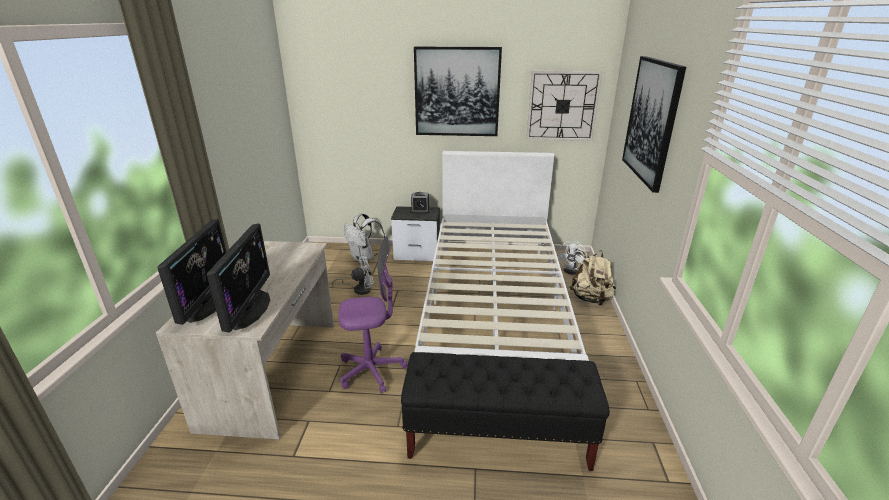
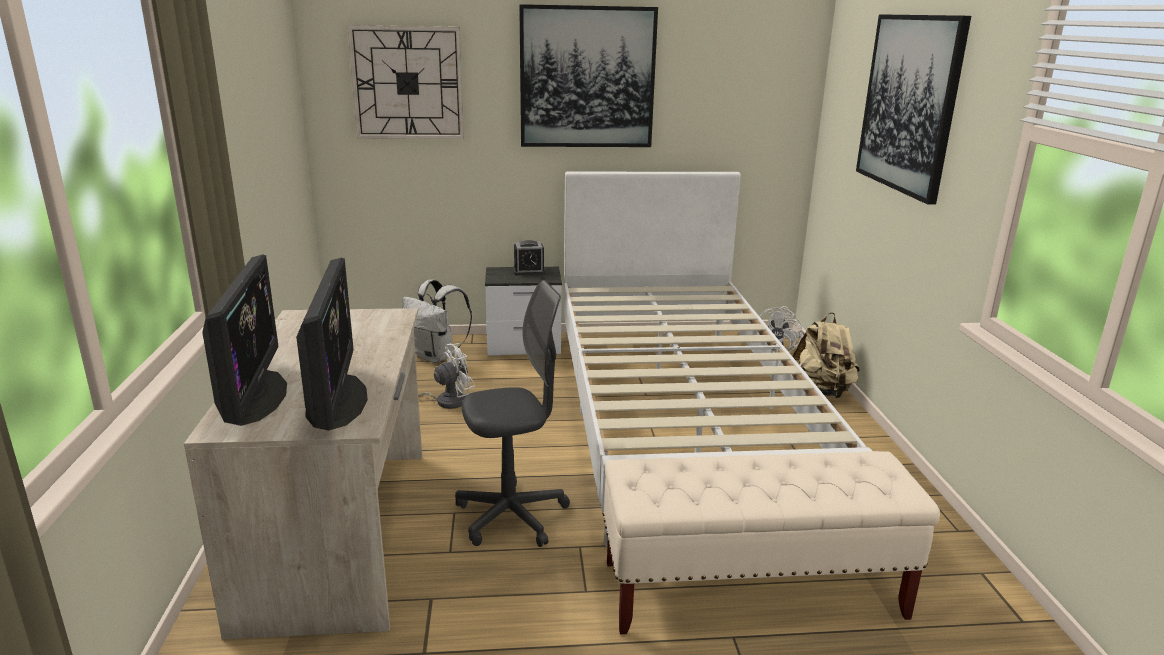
camera: 10 degrees left, 5 degrees down
(371, 371) = (511, 516): purple office chair -> grey office chair
(498, 438) = (753, 590): black bench -> beige bench
(562, 106) = (749, 99): wall clock -> wall clock (407, 83)

